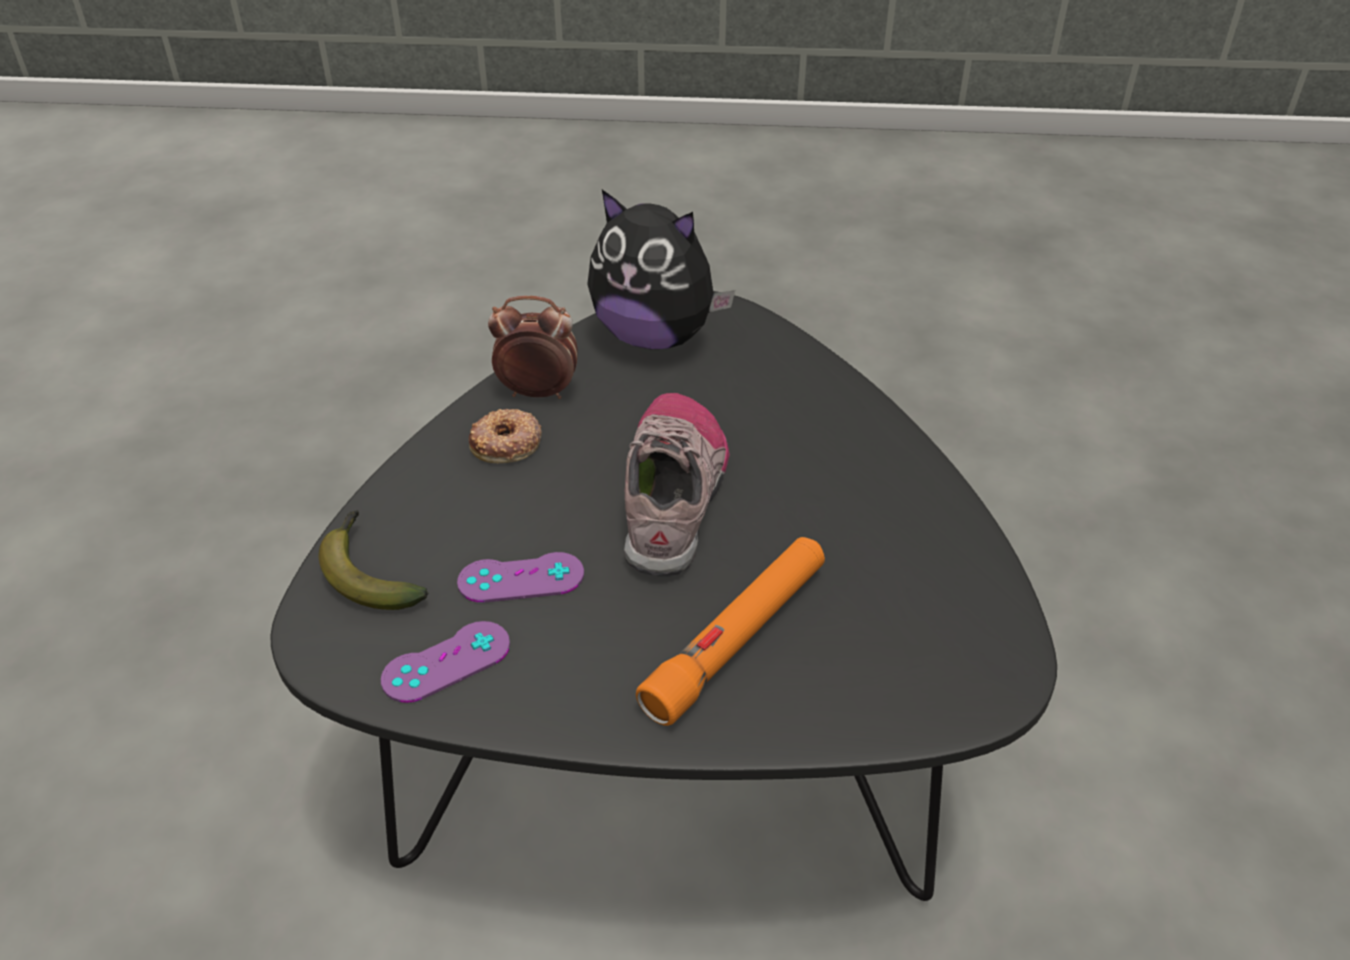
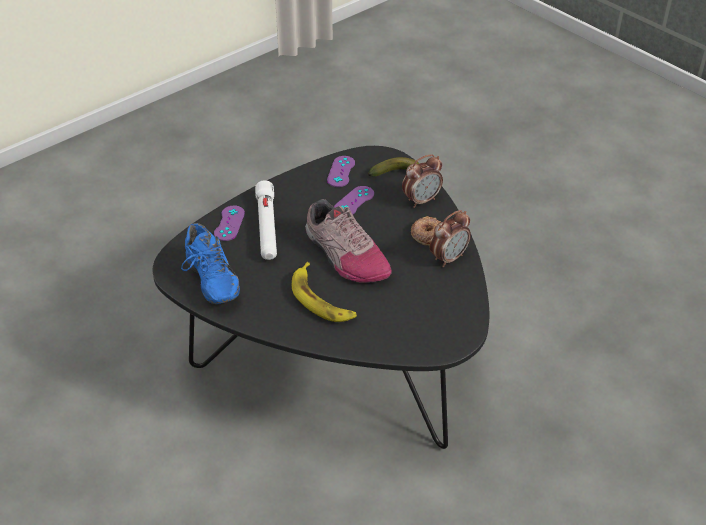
camera: 135 degrees right, 0 degrees up
(420, 500) = (421, 200): none -> alarm clock
(655, 336) = (446, 313): plush toy -> none
(737, 638) = (267, 227): orange flashlight -> white flashlight
(797, 453) = (321, 299): none -> banana
(799, 700) = (229, 223): none -> purple game controller
(954, 599) = (209, 282): none -> blue shoe

